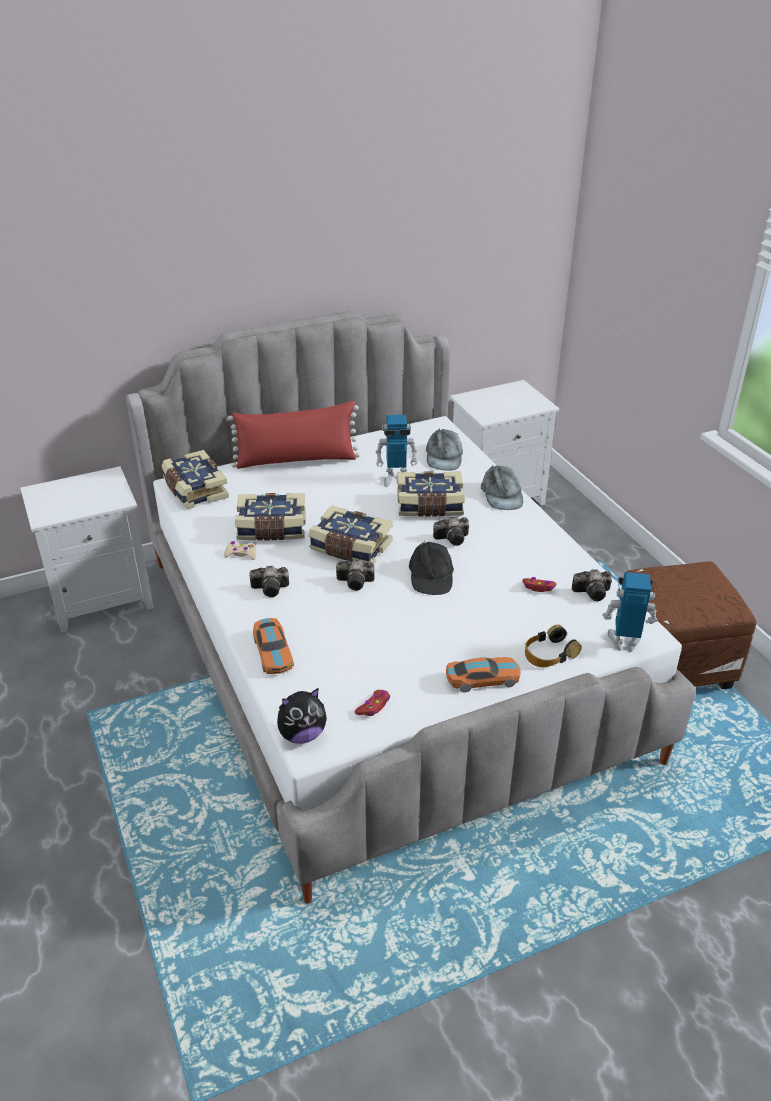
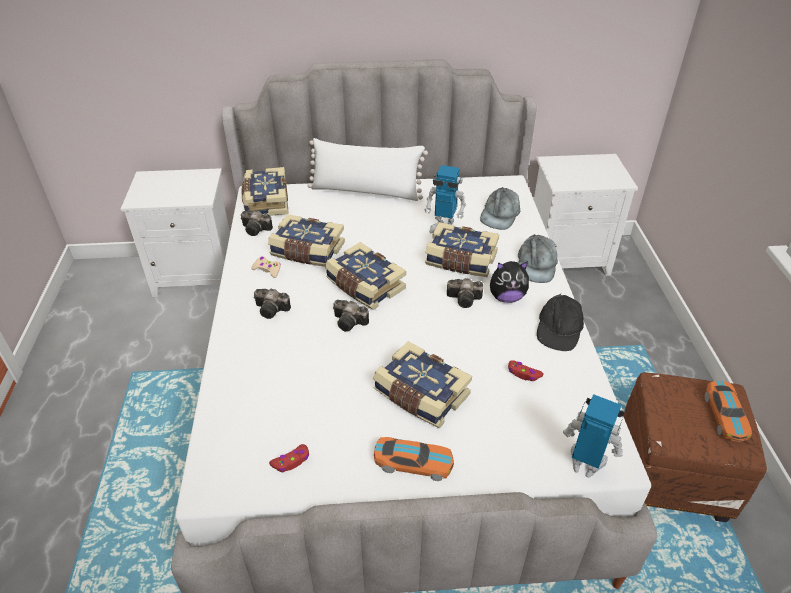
camera: 20 degrees right, 5 degrees up
(273, 652) = (236, 375): toy car -> toy car (725, 416)
(296, 460) = (366, 191): red pillow -> white pillow
(302, 734) = (209, 471): plush toy -> plush toy (506, 297)
(431, 575) = (423, 333): black cap -> black cap (559, 328)
(458, 626) = (420, 395): none -> book
(549, 653) = (497, 453): headphones -> none
(593, 592) = (579, 395): camera -> camera (257, 229)

